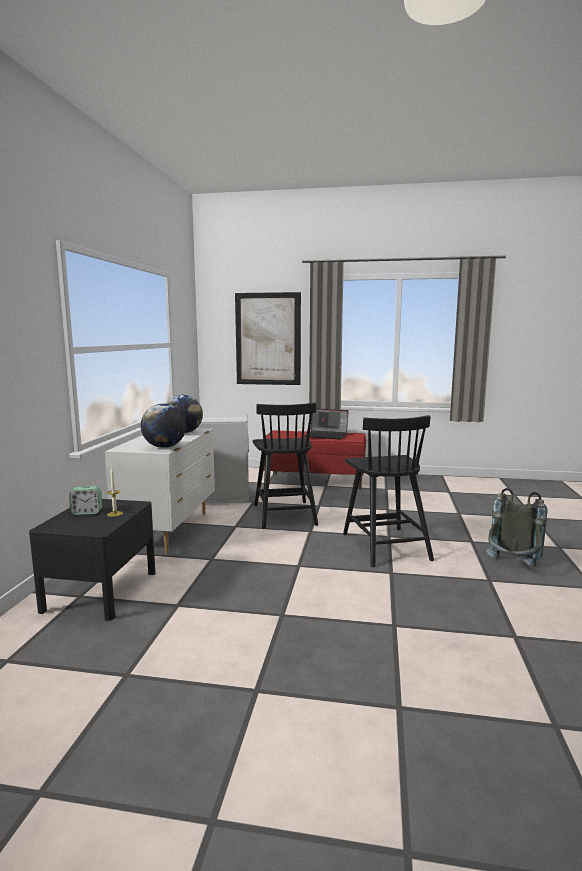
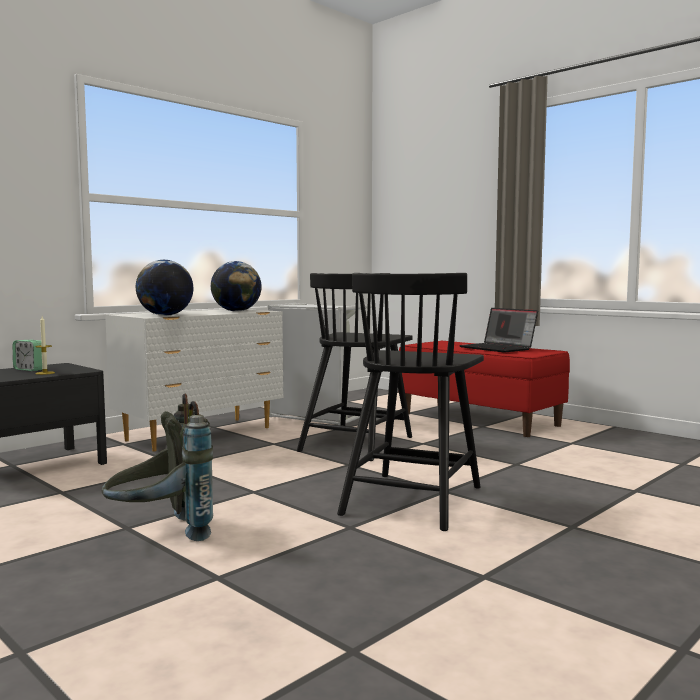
camera: 35 degrees right, 5 degrees down
(268, 339) = (450, 208): picture -> none
(512, 569) = (564, 575): grey backpack -> grey backpack (161, 533)

